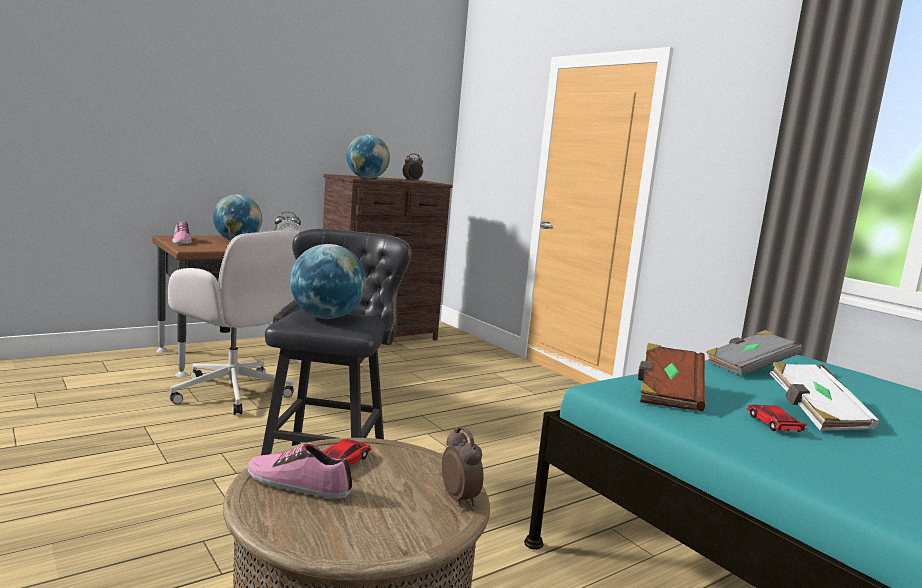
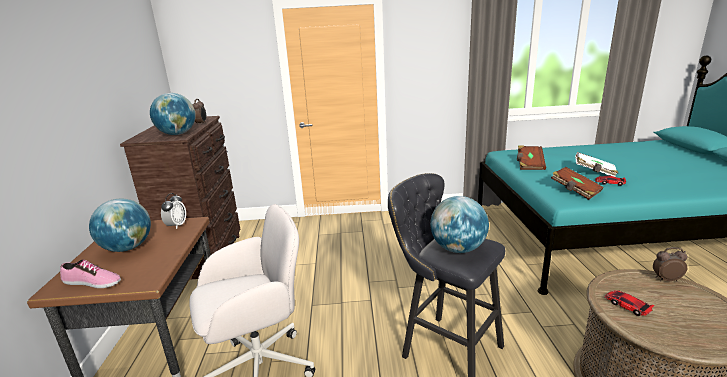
camera: 55 degrees left, 10 degrees up
(298, 483) = (664, 327): shoe -> none
(749, 368) = (529, 165): grey book -> brown book

